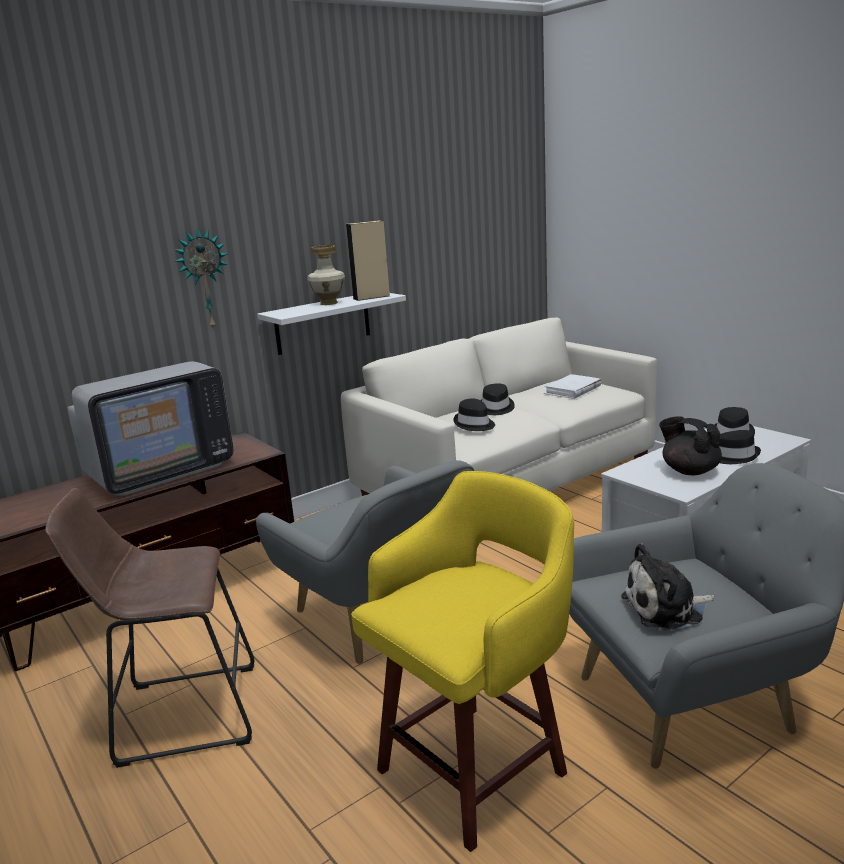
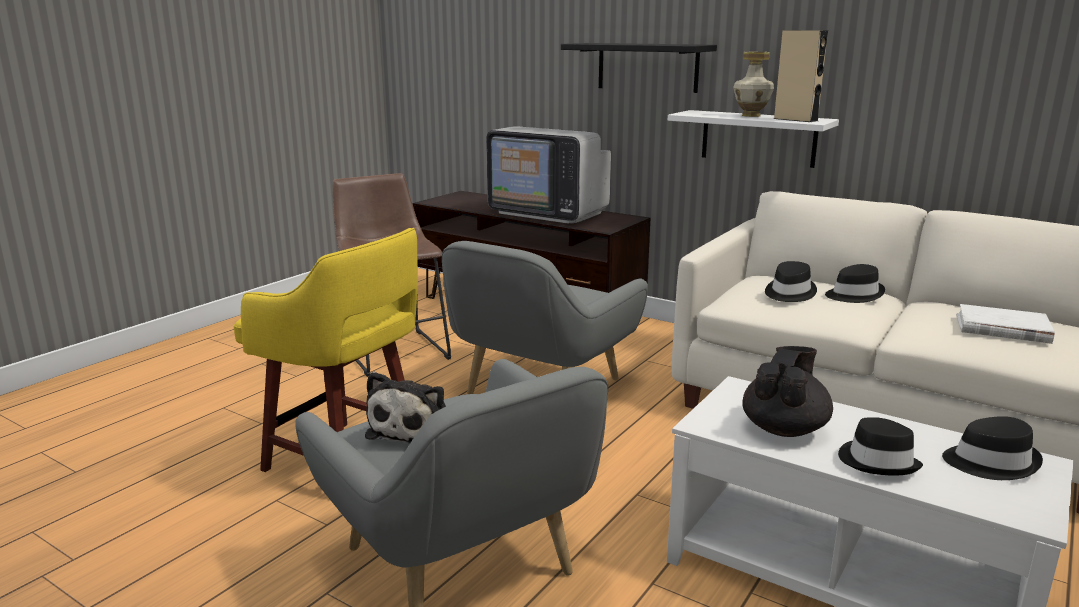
camera: 70 degrees right, 0 degrees up
(203, 280) = (647, 67): wall clock -> black shelf
(666, 609) = (413, 428): plush toy -> plush toy turned 135 degrees counterclockwise

